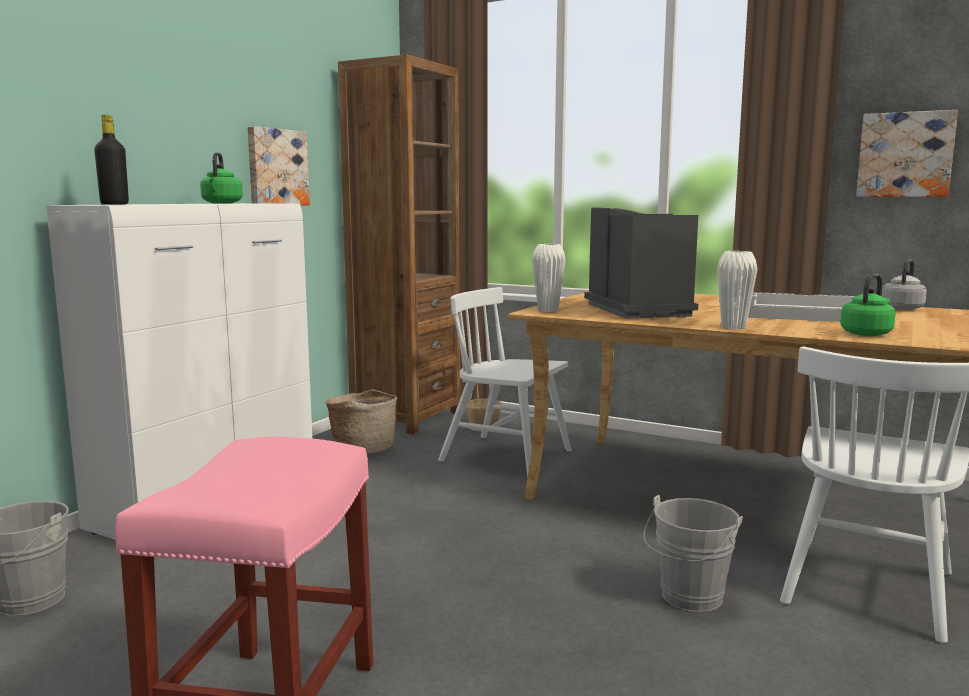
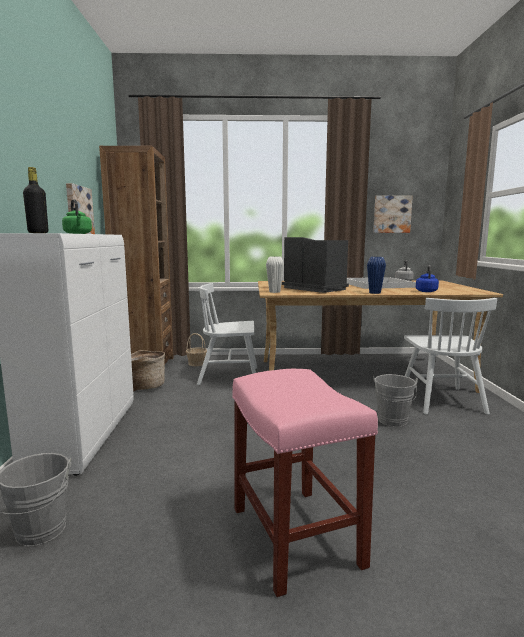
camera: 30 degrees left, 0 degrees up
(733, 327) = (375, 293): white vase -> blue vase
(867, 333) = (426, 291): green kettle -> blue kettle

